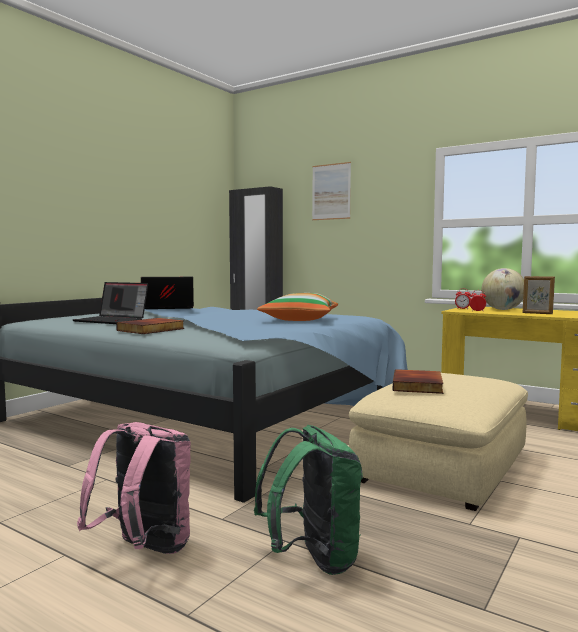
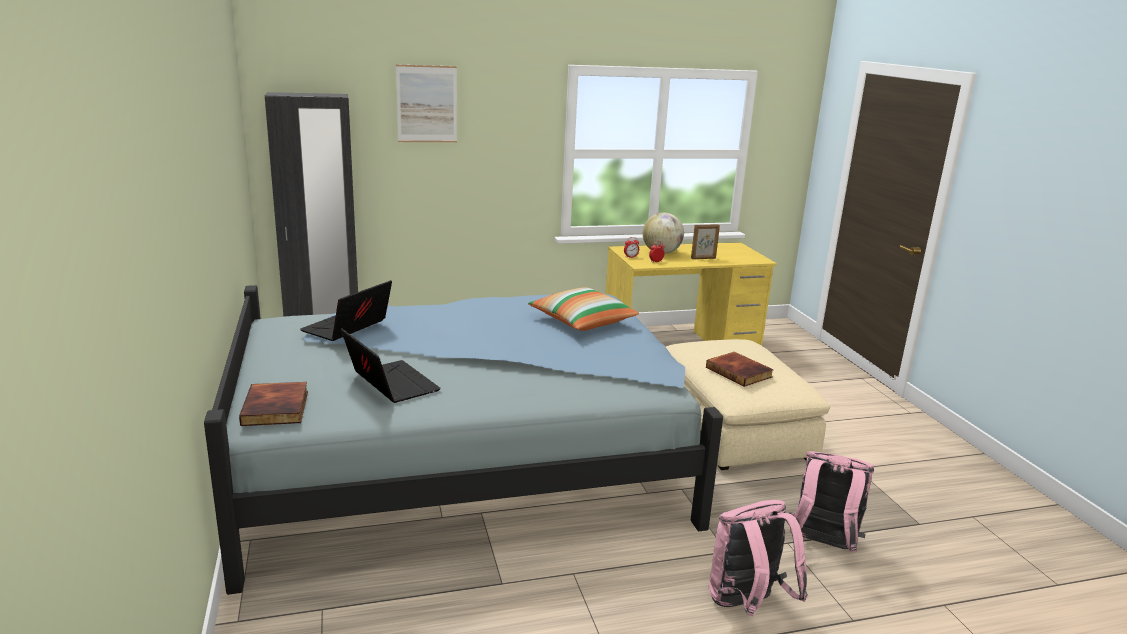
camera: 50 degrees left, 15 degrees up
(112, 321) = (389, 384): laptop -> laptop turned 105 degrees counterclockwise
(151, 330) = (518, 391): book -> book (277, 408)
(313, 559) = (822, 545): green backpack -> pink backpack

